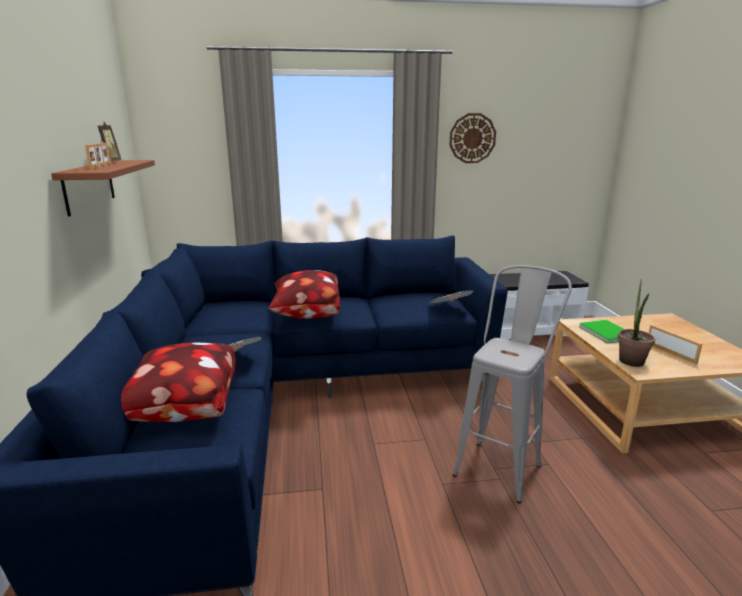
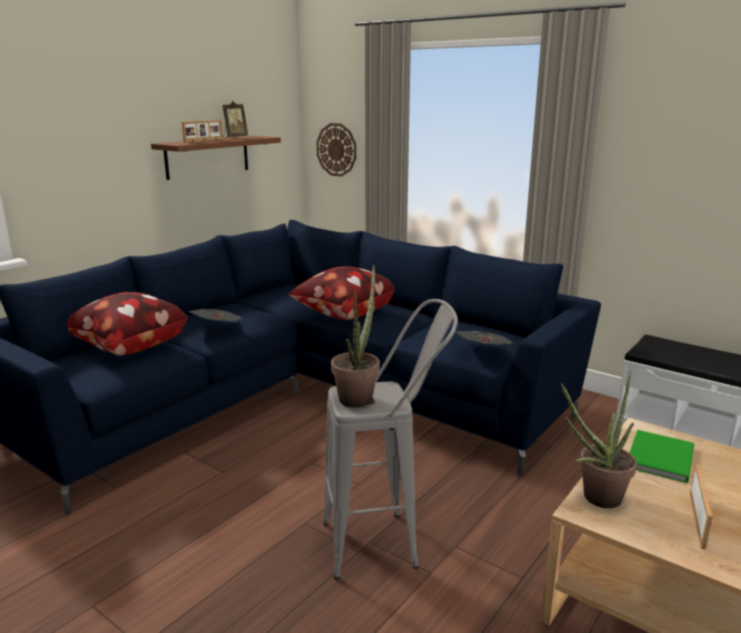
camera: 45 degrees right, 0 degrees up
(472, 138) = (660, 130): wall clock -> wall clock (336, 149)
(503, 354) = (358, 396): none -> potted plant

